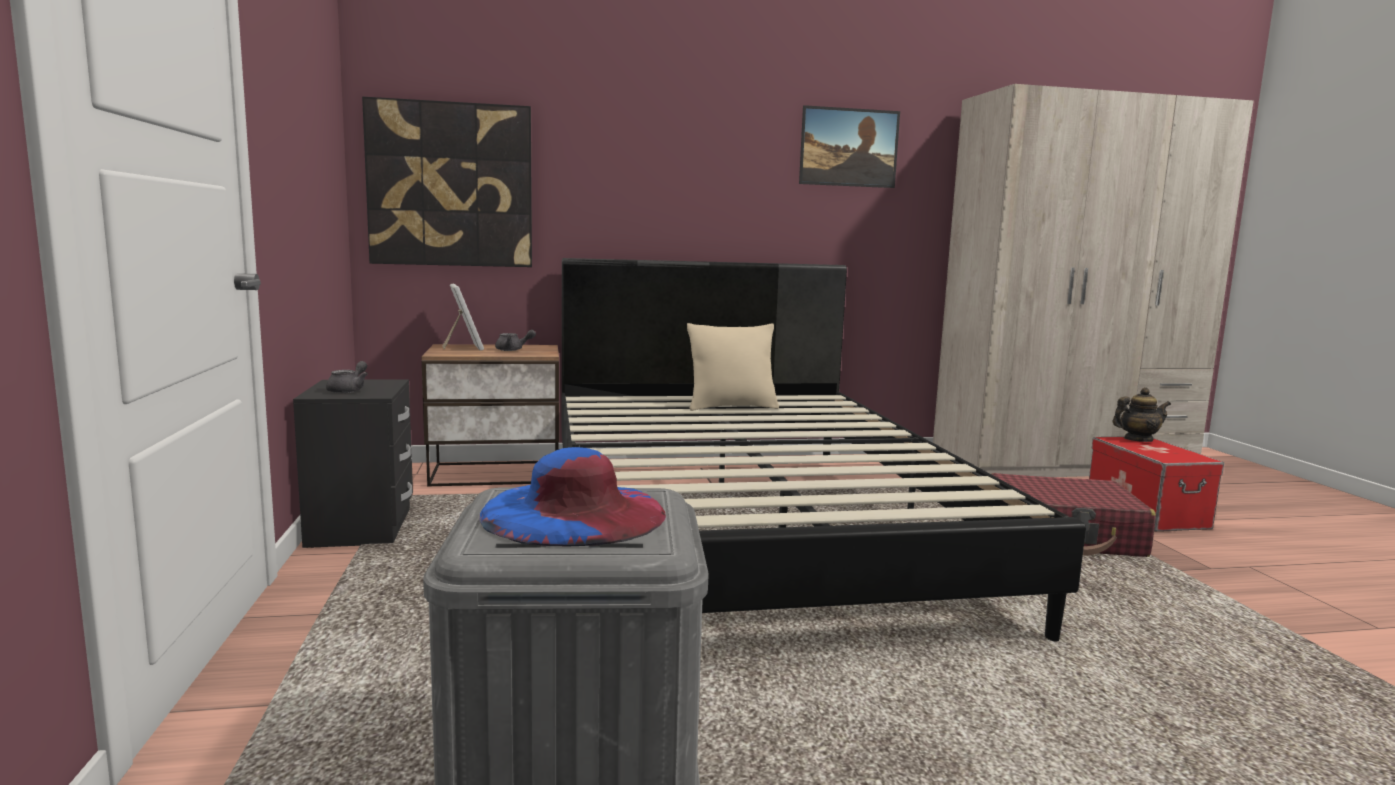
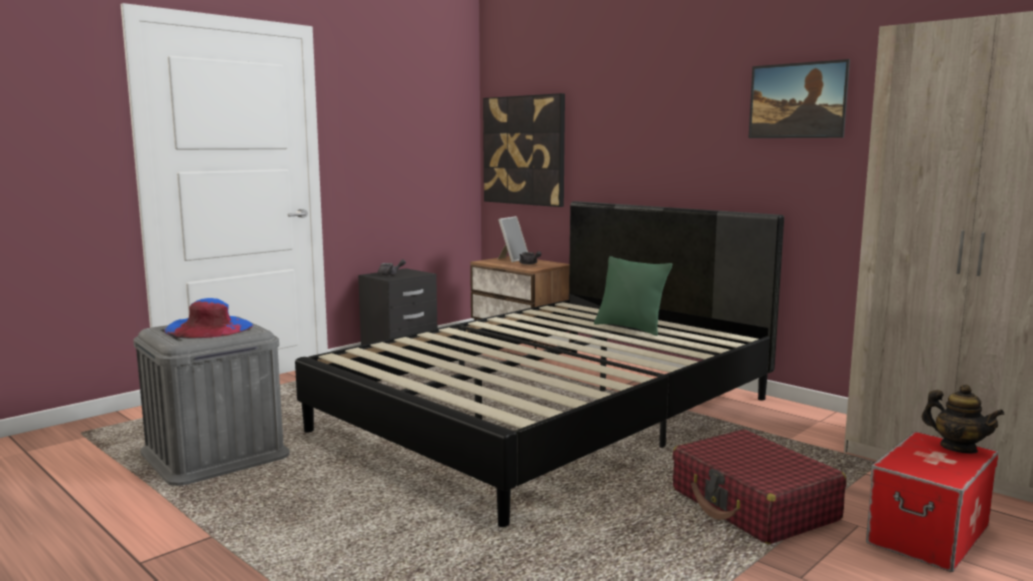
camera: 55 degrees right, 0 degrees up
(731, 407) = (630, 328): beige pillow -> green pillow

